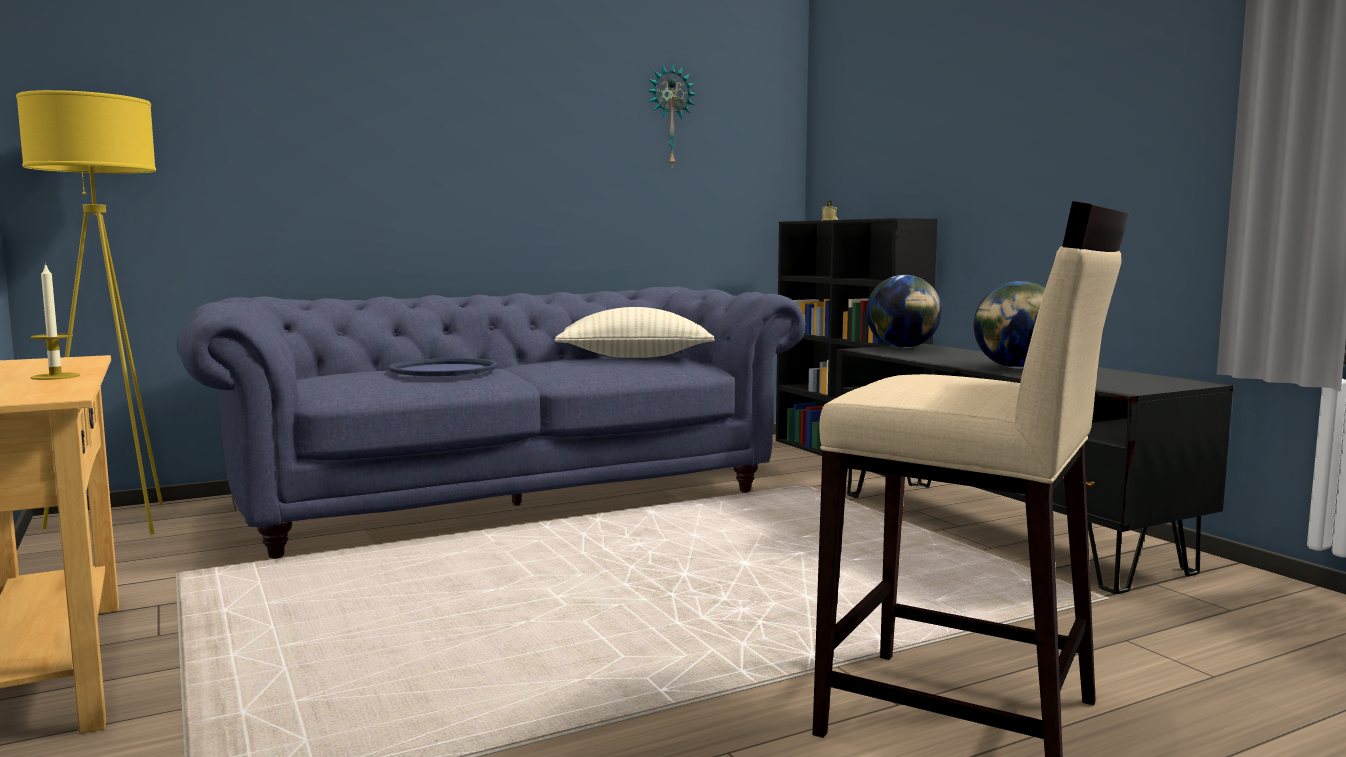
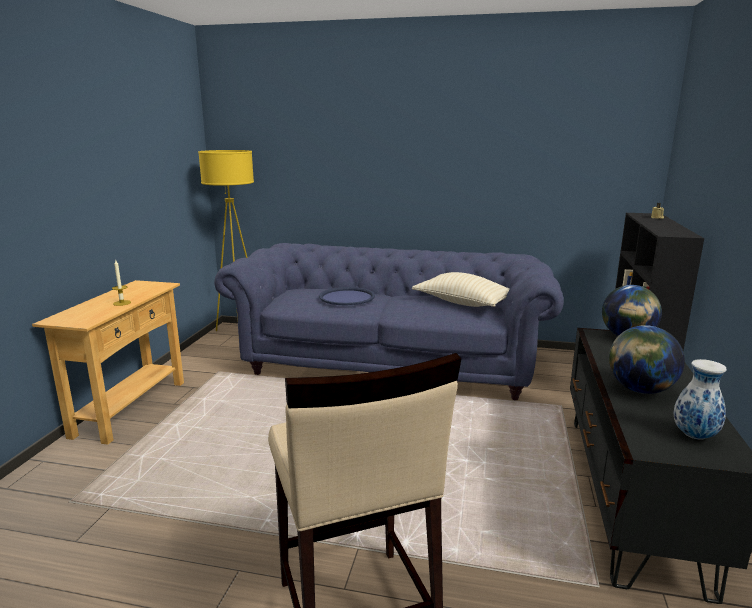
camera: 40 degrees right, 10 degrees up
(670, 116) = (550, 137): wall clock -> none
(1133, 379) = (694, 436): none -> vase

